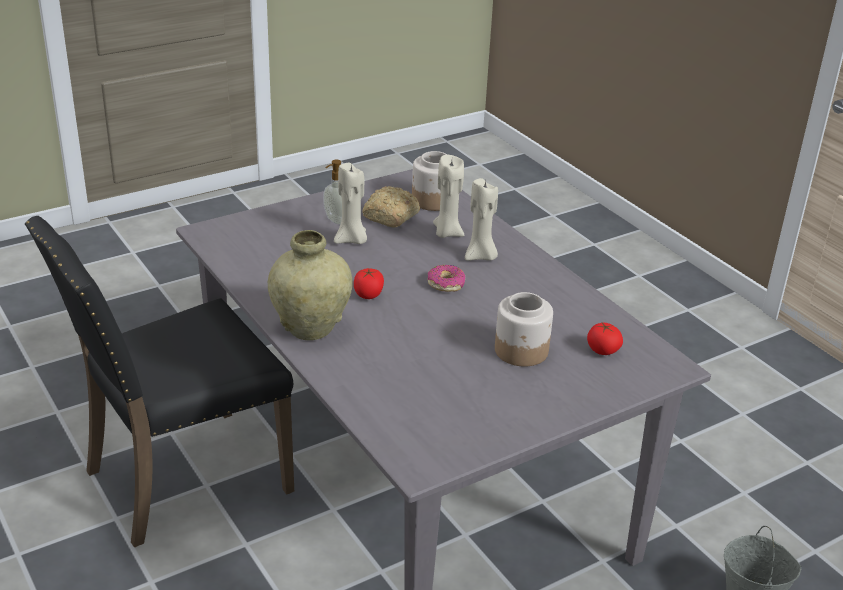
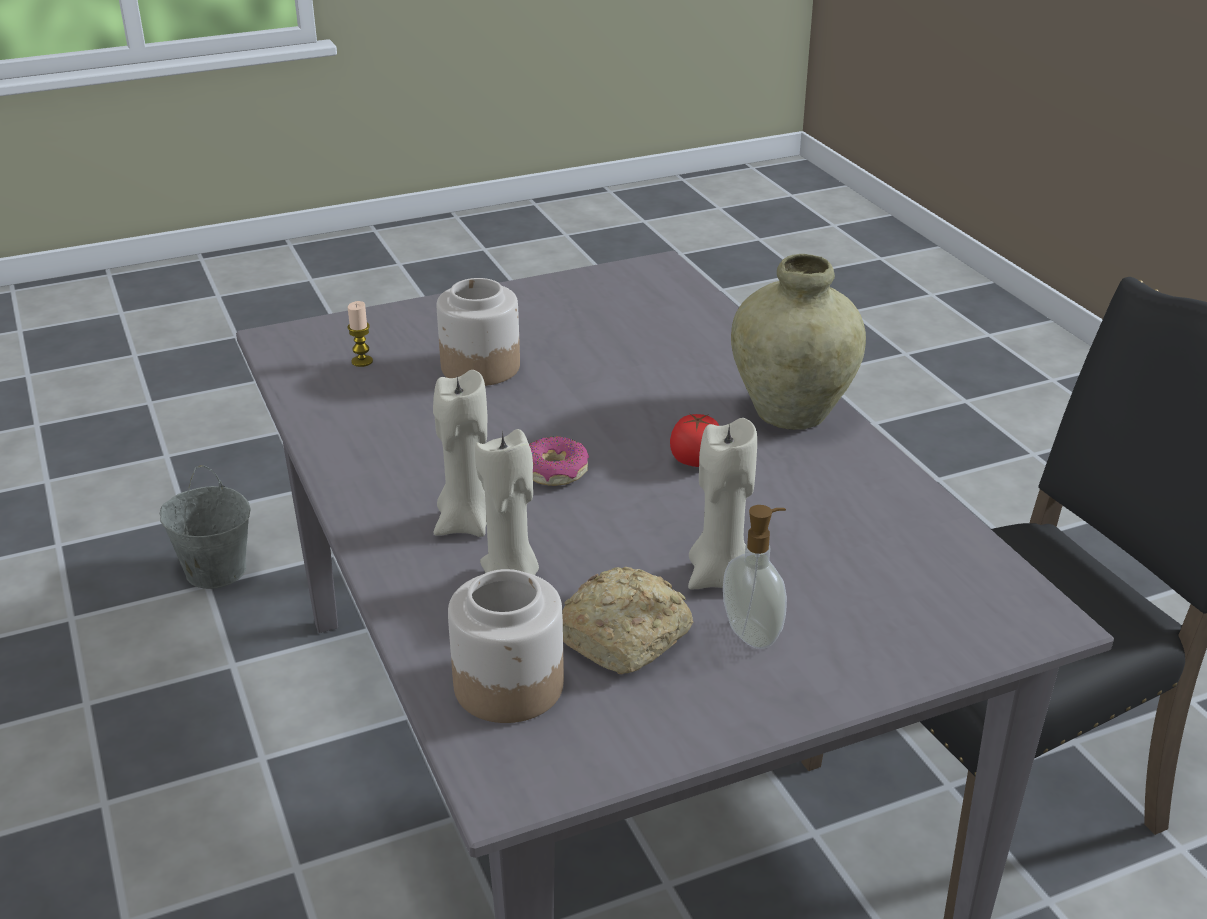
camera: 170 degrees left, 0 degrees up
(602, 350) = (362, 361): tomato -> candle

